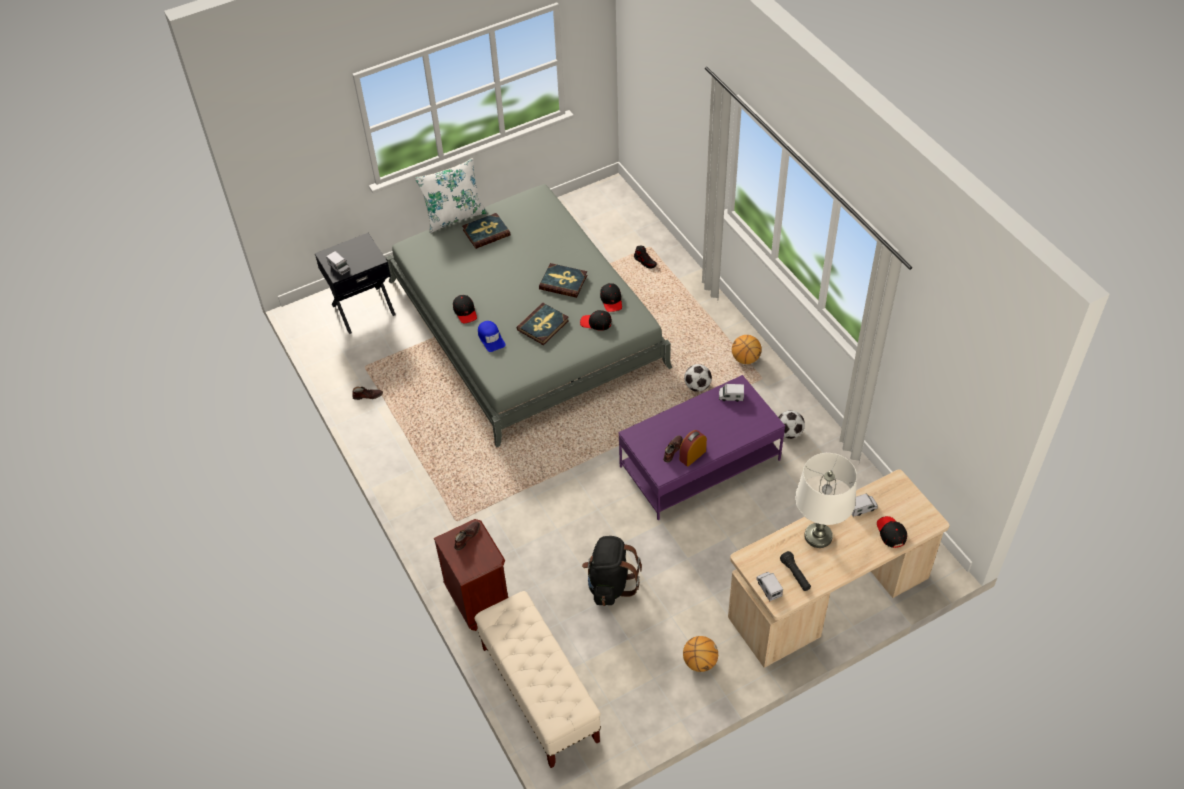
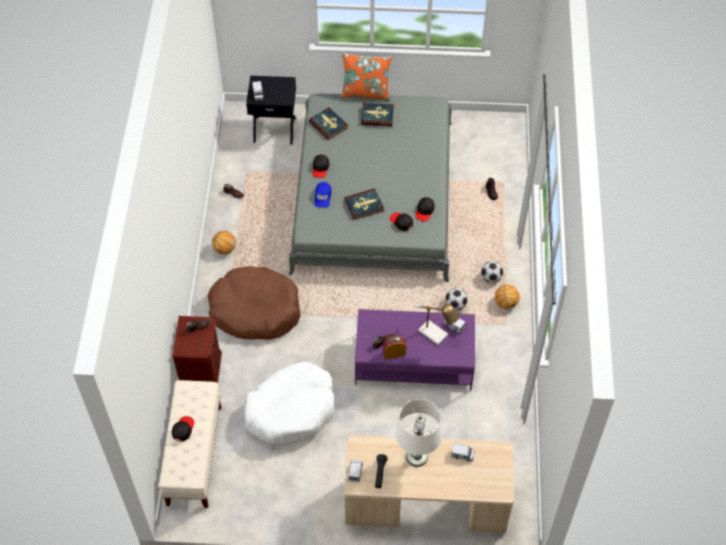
camera: 30 degrees right, 5 degrees up
(454, 216) = (366, 93): white pillow -> orange pillow
(488, 503) = (255, 310): none -> brown dog bed
(563, 282) = (402, 180): book -> book (328, 125)
(610, 584) = (291, 410): black backpack -> white dog bed
(699, 662) = (308, 495): basketball -> basketball (224, 249)
(720, 415) = (436, 335): none -> table lamp
(789, 433) = (493, 374): football -> football (491, 278)
(891, 533) = (467, 483): black cap -> black cap (183, 429)

